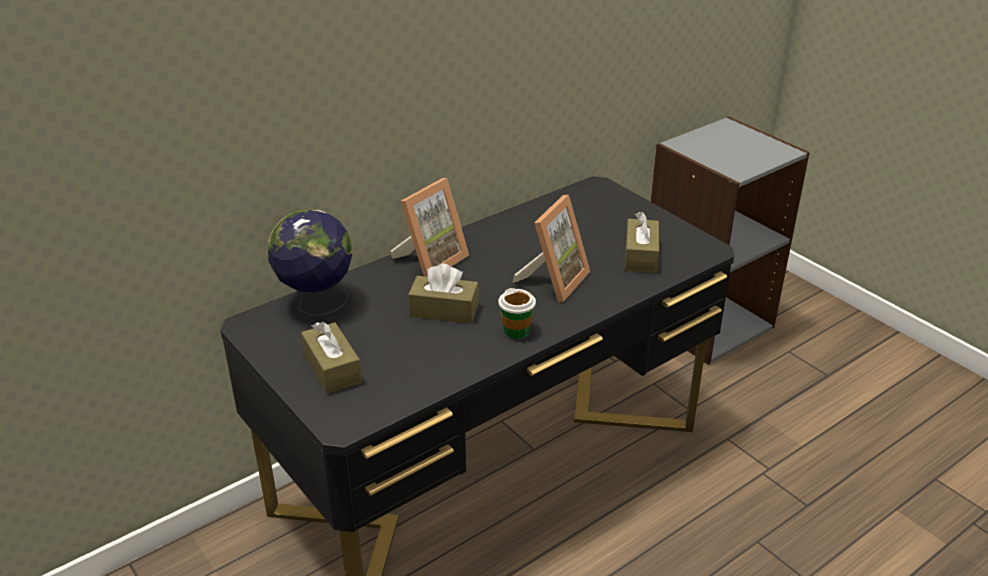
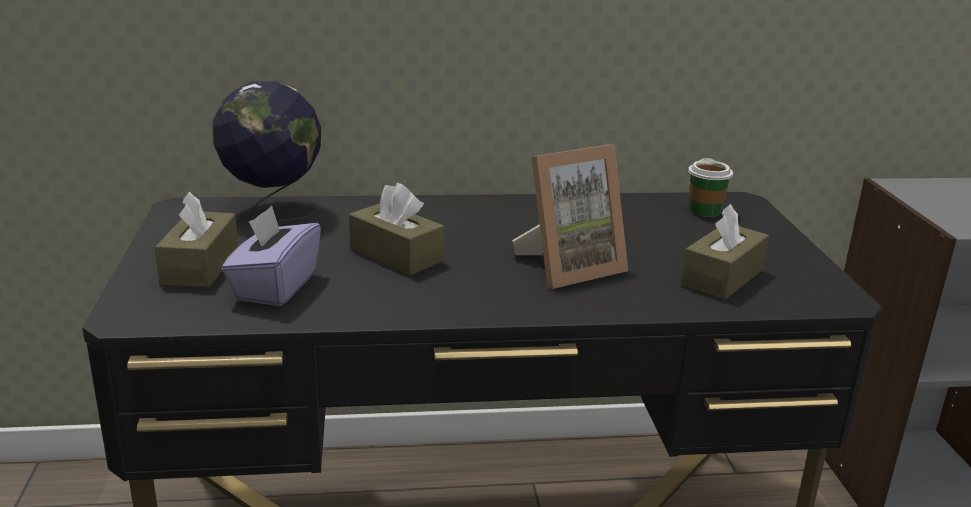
camera: 30 degrees right, 10 degrees down
(401, 365) = (275, 286): none -> purple tissue box
(430, 260) = (444, 210): picture frame -> none
(516, 330) = (455, 298): cup -> cup (704, 211)

